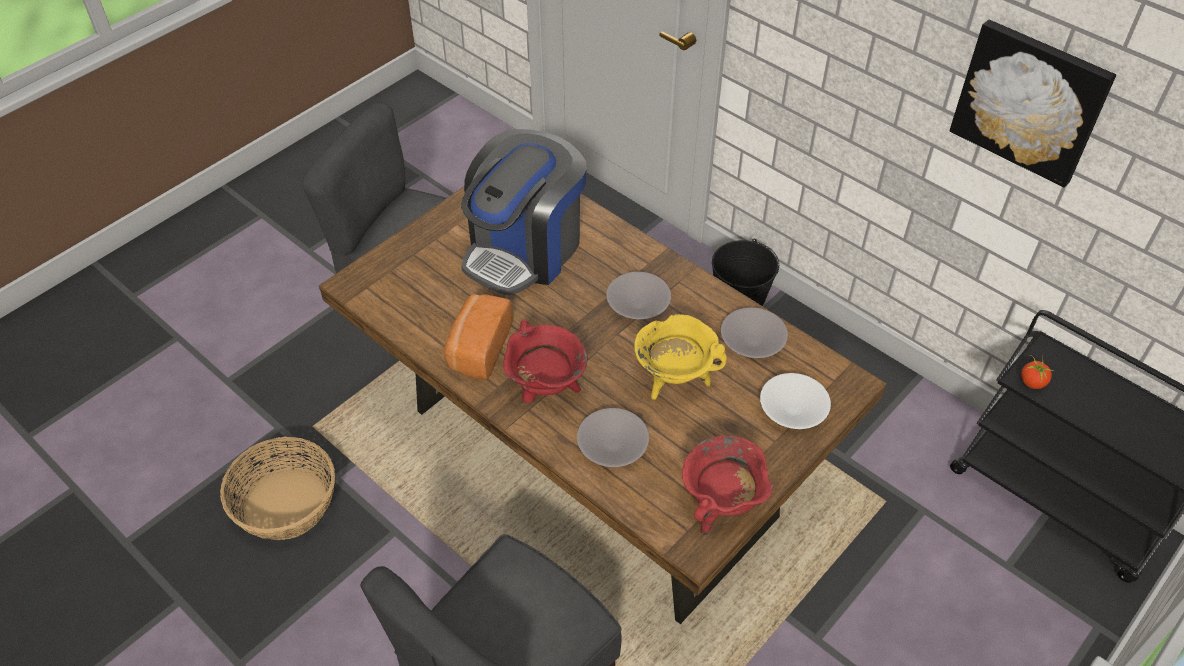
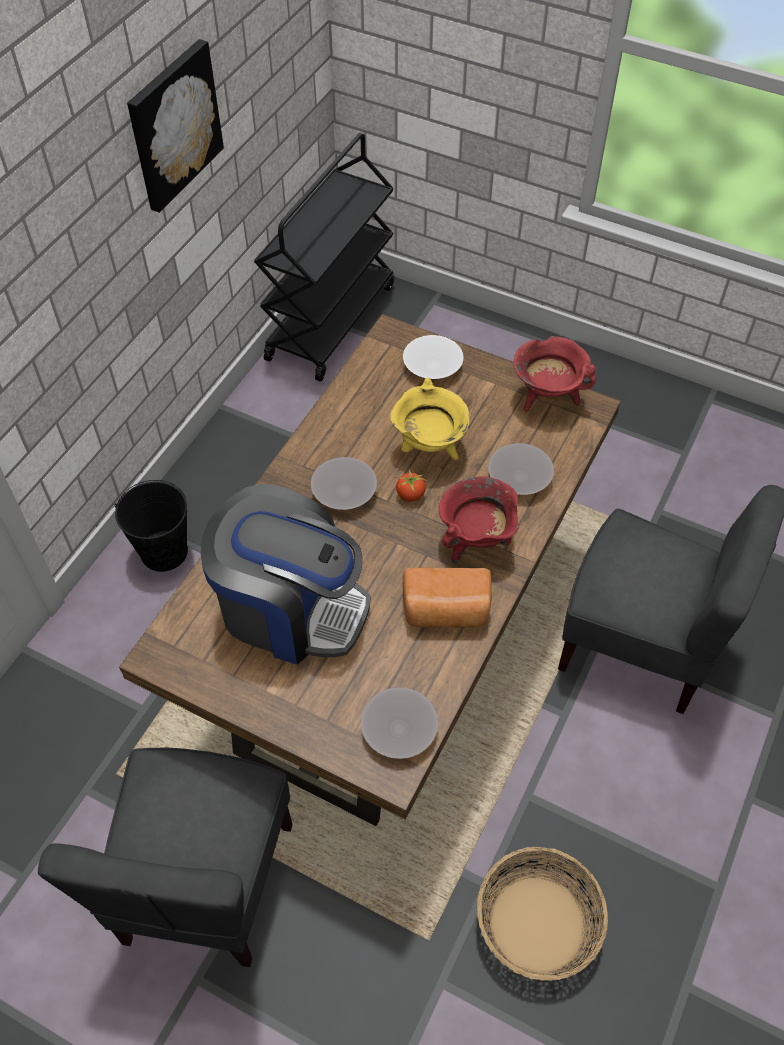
camera: 105 degrees left, 5 degrees up
(752, 341) = (364, 401): grey bowl -> grey bowl (398, 730)
(1032, 382) = (313, 263): tomato -> tomato (410, 495)

